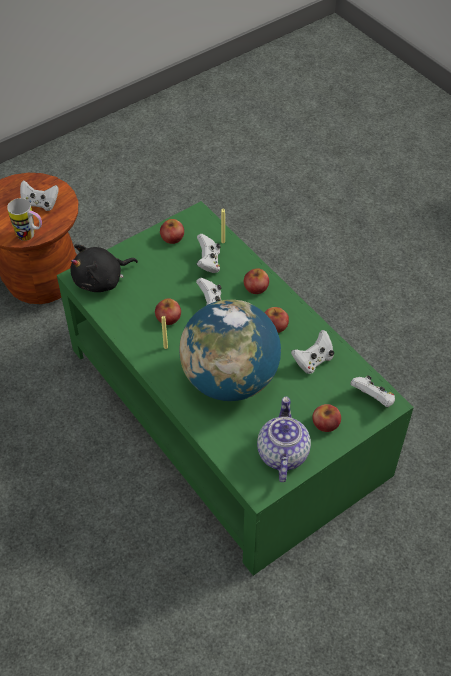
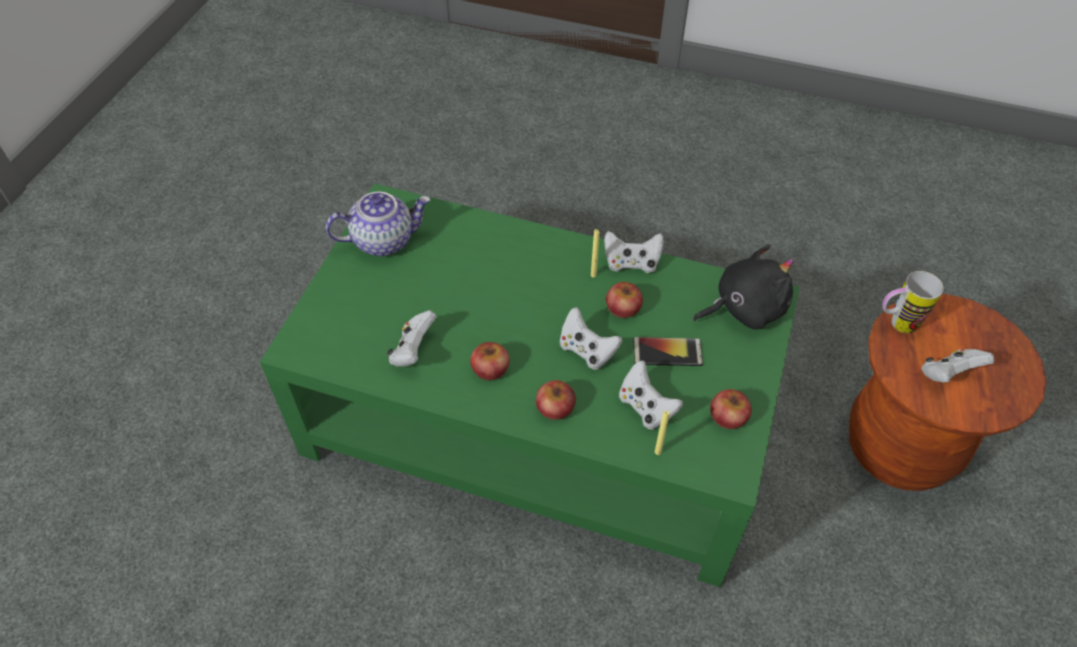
camera: 145 degrees right, 0 degrees up
(101, 280) = (744, 308): black plush toy -> black plush toy turned 45 degrees clockwise
(169, 281) = (667, 352): none -> phone
(230, 379) = (493, 279): globe -> none
(282, 453) = (384, 240): teapot -> teapot turned 75 degrees counterclockwise
(325, 423) = (355, 290): apple -> none
(372, 399) = (314, 344): white game controller -> white game controller (631, 263)

